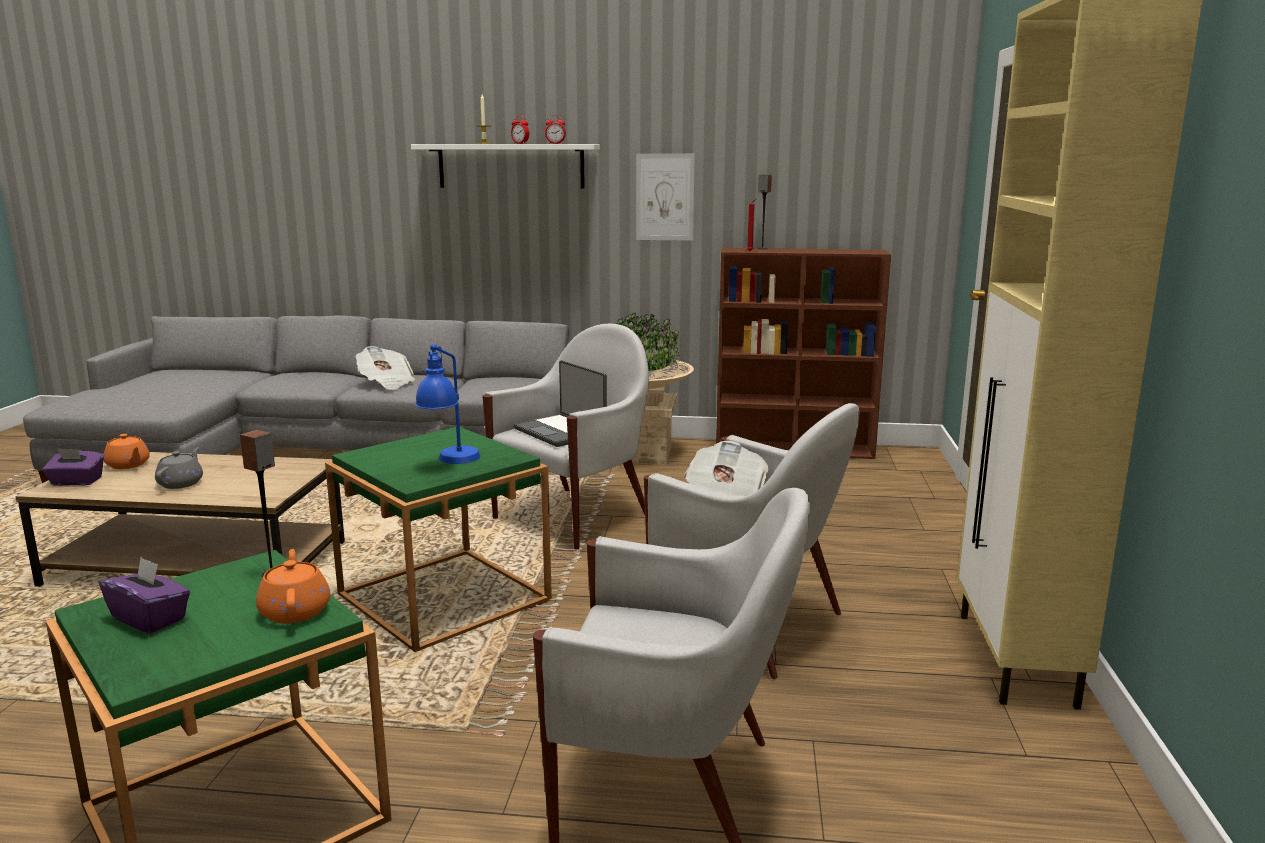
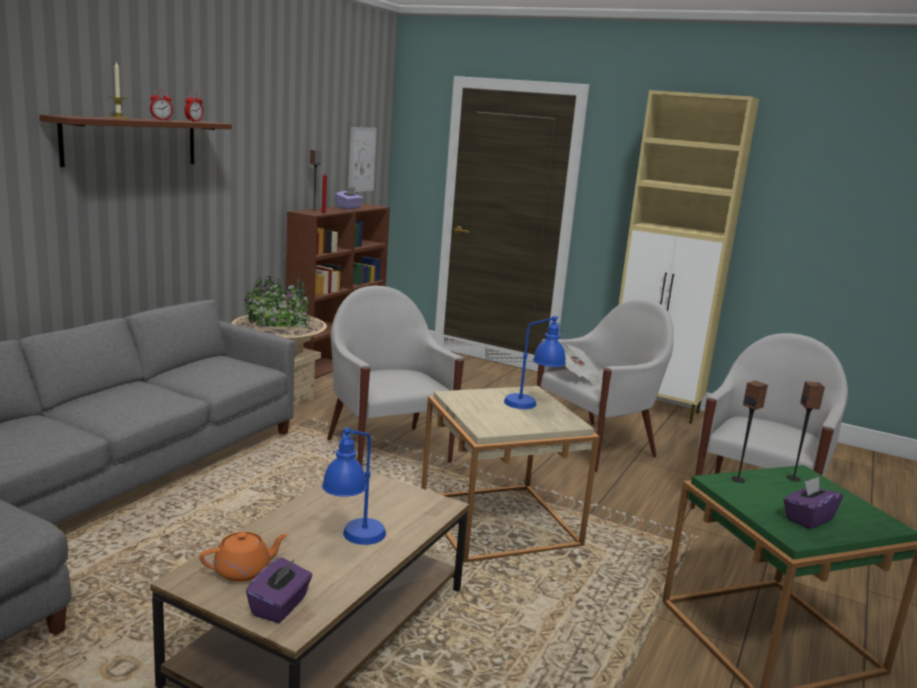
camera: 70 degrees left, 0 degrees up
(181, 483) = (353, 541): grey teapot -> blue table lamp
(295, 611) = (793, 478): orange teapot -> speaker
(386, 383) = (128, 405): newspaper -> none
(444, 597) = (498, 522): green side table -> beige side table
(511, 166) = (131, 142): white shelf -> brown shelf
(561, 432) = (396, 381): laptop -> none
(665, 197) = (249, 170): picture -> picture (362, 159)
(820, 250) = (349, 208): none -> purple tissue box

